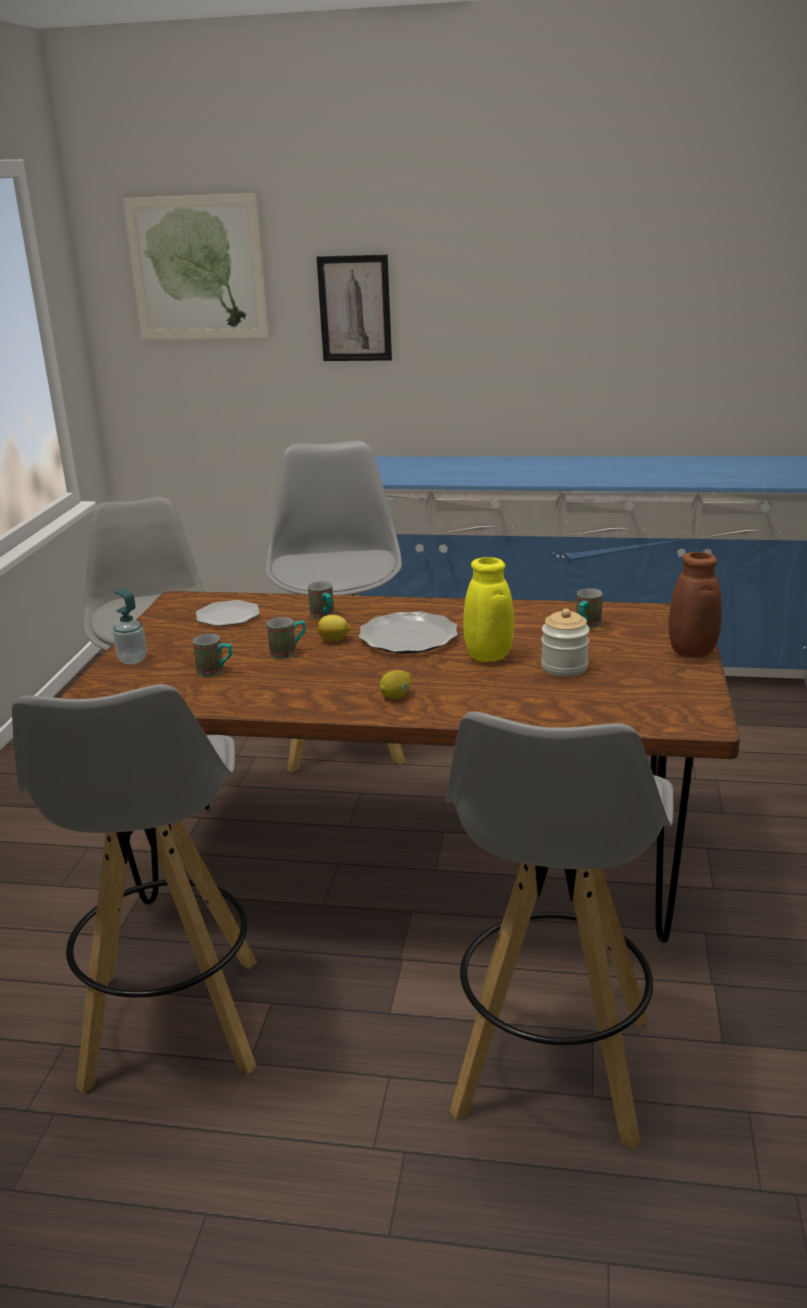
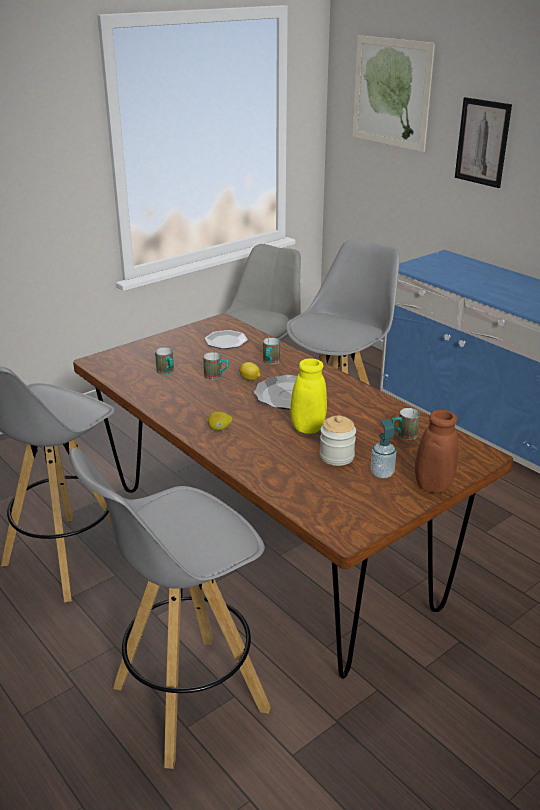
camera: 40 degrees right, 5 degrees up
(132, 660) = (145, 348): soap dispenser -> soap dispenser (382, 473)

